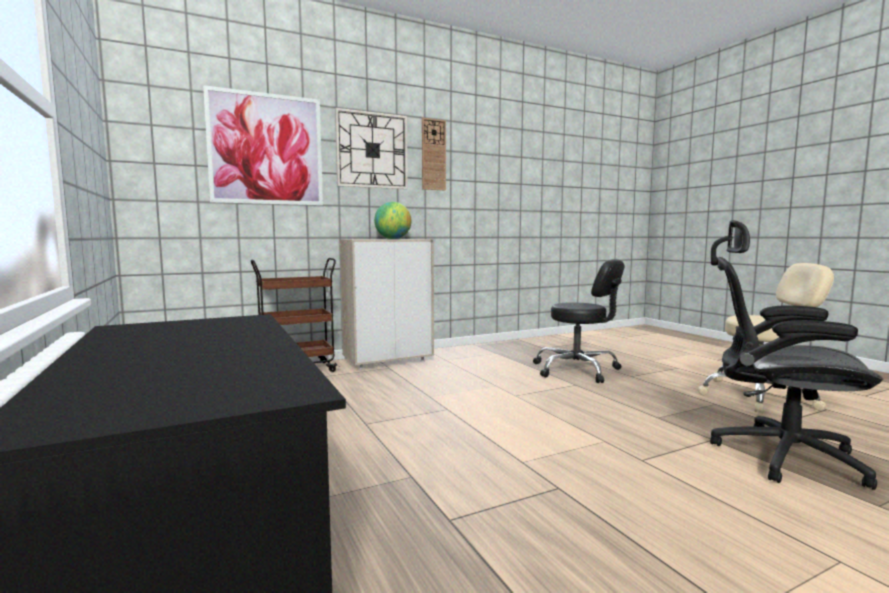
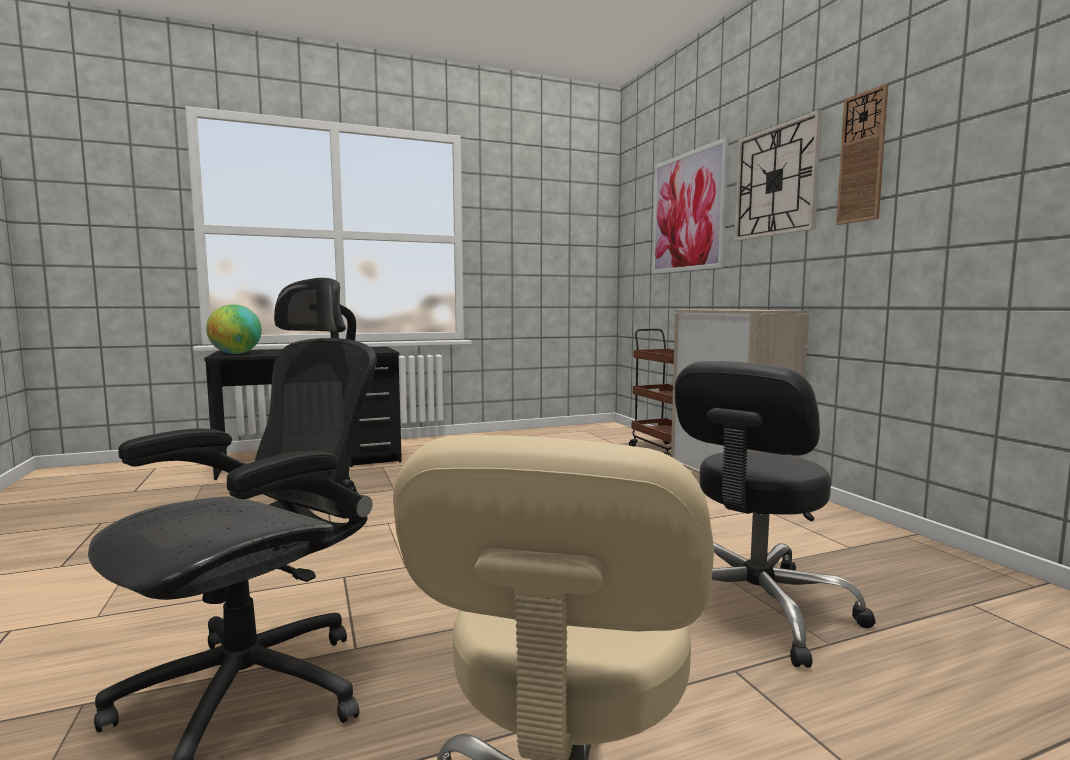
camera: 95 degrees right, 0 degrees up
(393, 239) = (756, 309): globe -> globe (236, 353)

